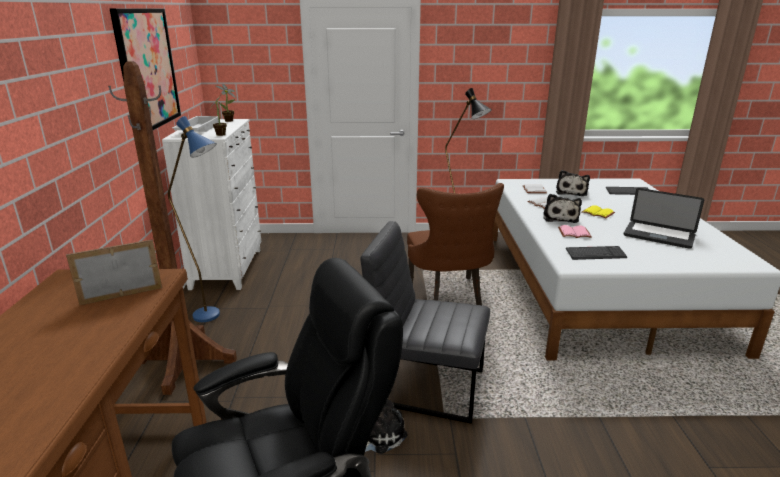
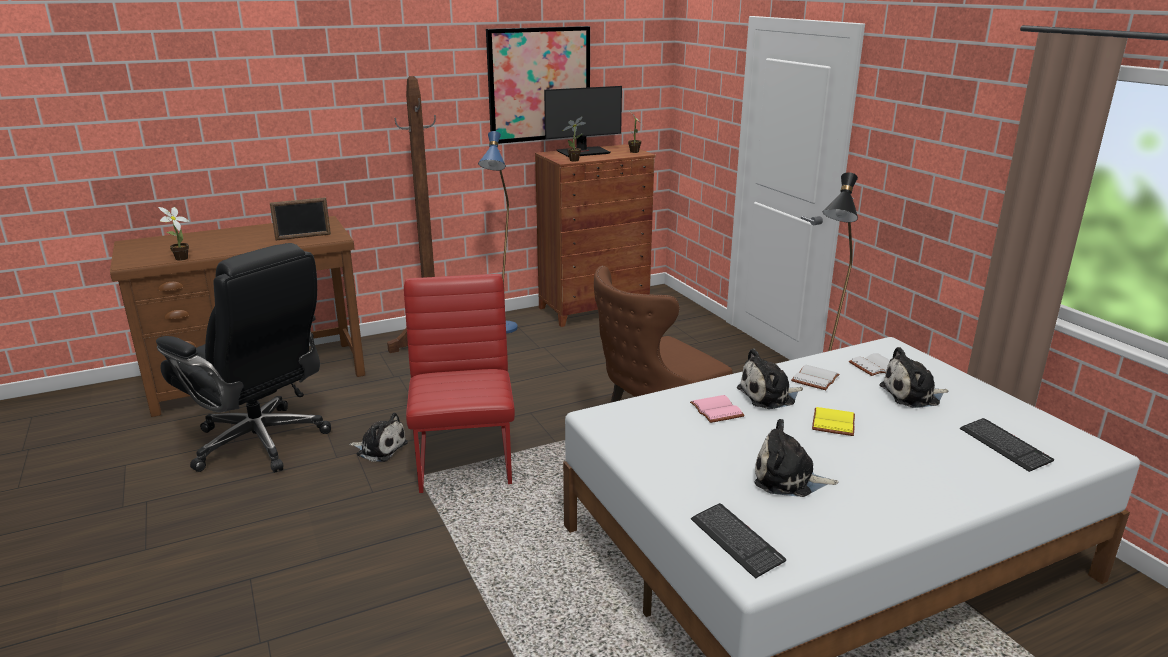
camera: 65 degrees right, 0 degrees up
(66, 404) = (180, 259): none -> potted plant
(122, 295) = (303, 237): picture frame -> picture frame turned 120 degrees clockwise
(197, 129) = (583, 152): white tray -> monitor
(229, 268) = (595, 309): white dresser -> brown dresser
(426, 385) = (465, 457): grey chair -> red chair
(595, 254) = (650, 430): keyboard -> keyboard (736, 541)
(659, 236) = (788, 479): laptop -> plush toy

